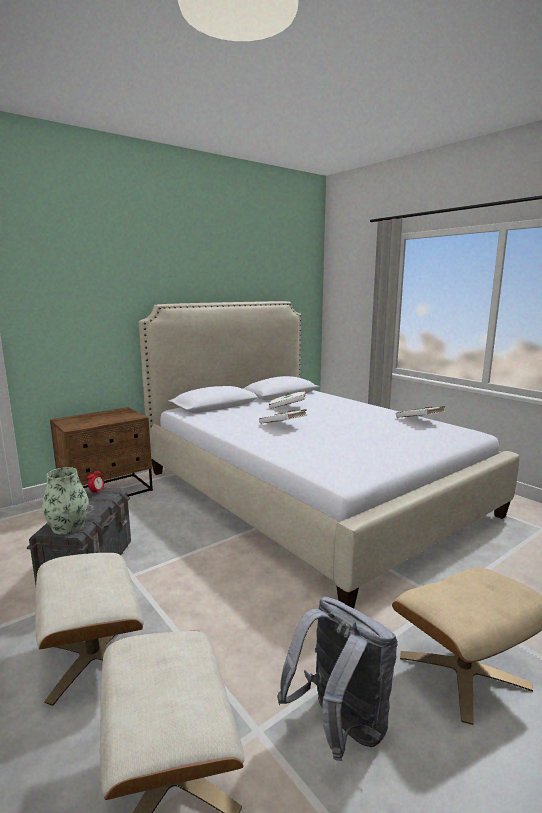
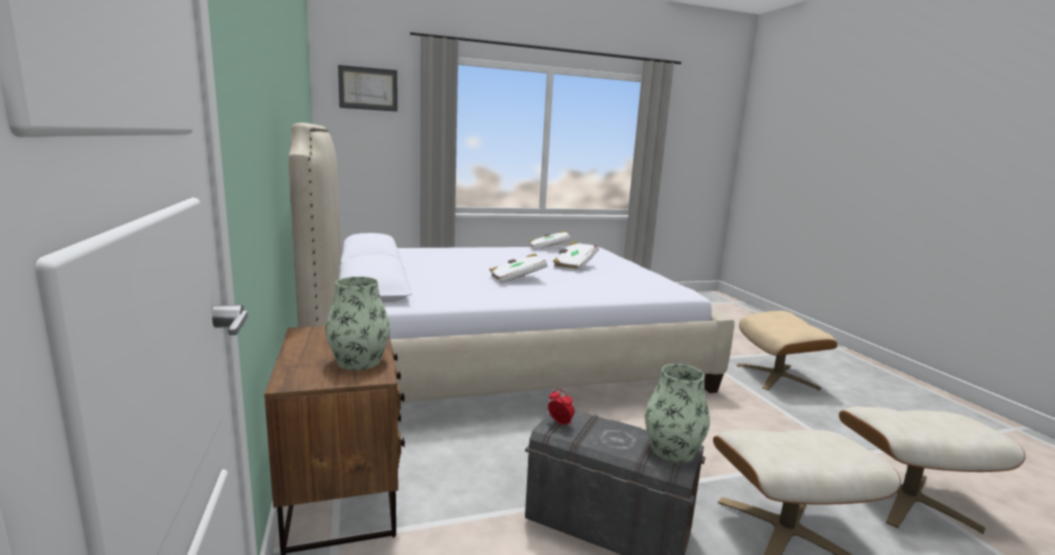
camera: 70 degrees left, 0 degrees up
(88, 423) = (359, 361): none -> vase
(288, 407) = (440, 266): white book -> white book (574, 265)
(339, 728) = (837, 426): grey backpack -> none
(351, 269) = (368, 88): none -> picture

